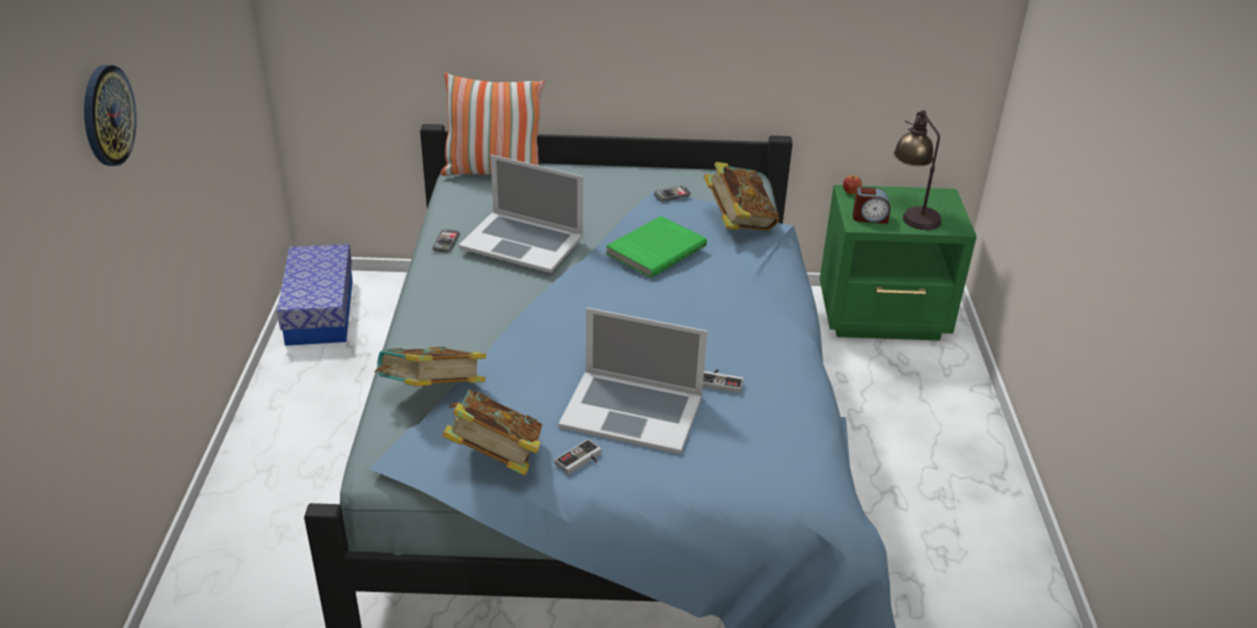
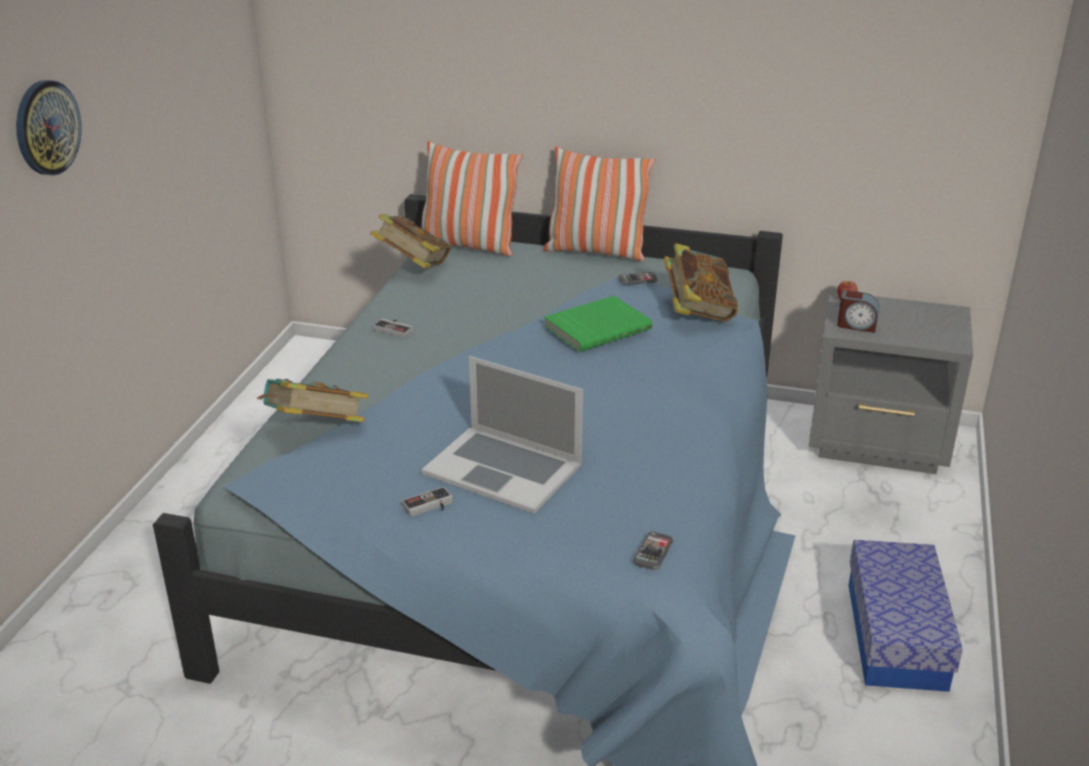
camera: 15 degrees right, 5 degrees down
(320, 311) = (297, 374): storage box -> storage box (896, 635)
(446, 242) = (393, 302): phone -> phone (653, 552)
(495, 459) = (346, 493): book -> book (413, 267)
(522, 241) = (465, 307): laptop -> none
(617, 167) = (596, 251): none -> pillow
(721, 381) = (609, 453): game controller -> game controller (395, 329)
(884, 318) = (879, 444): green nightstand -> grey nightstand
(912, 213) = (907, 325): table lamp -> none

